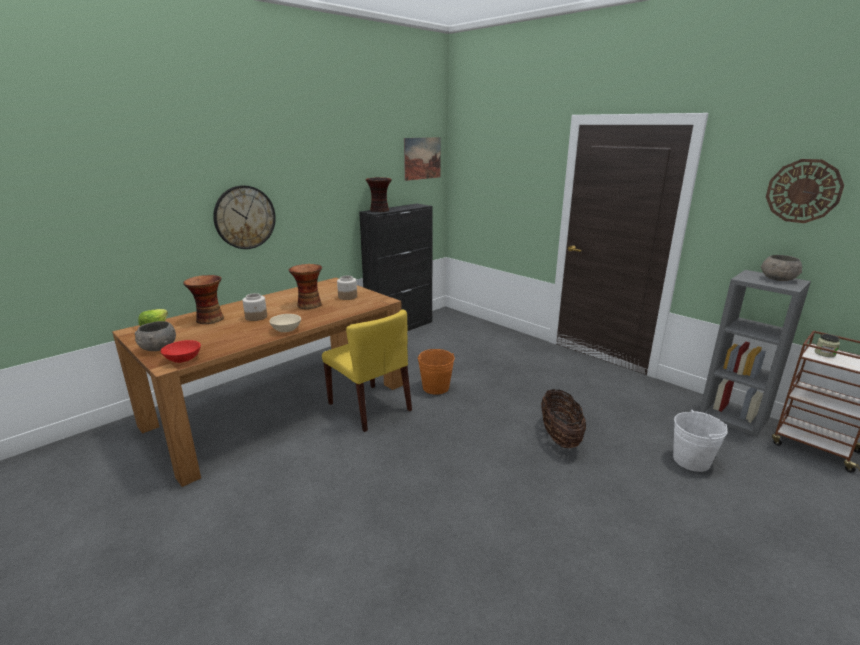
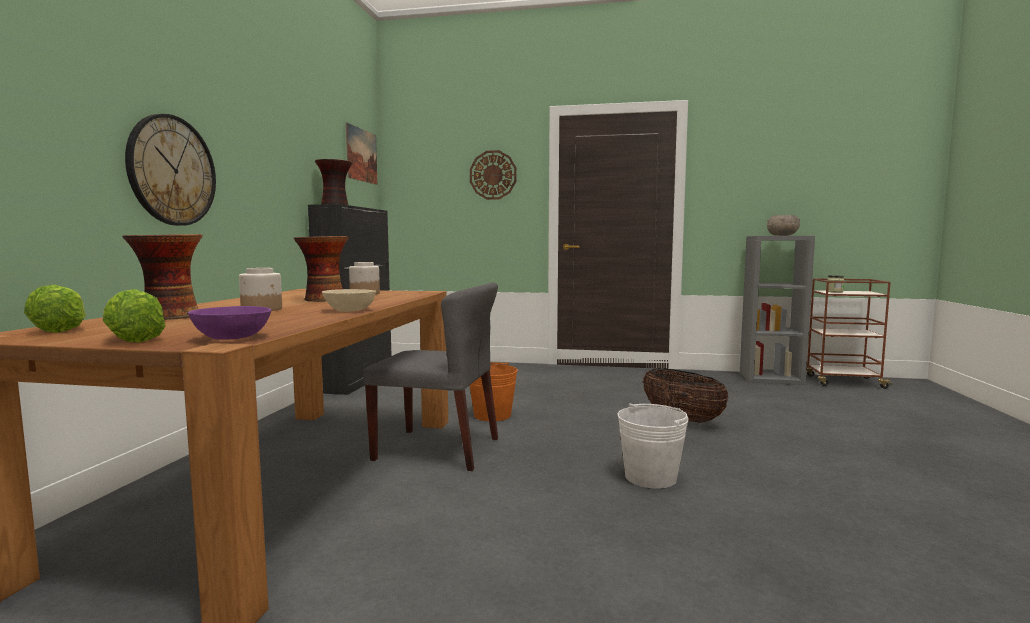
camera: 35 degrees left, 15 degrees down
(158, 348) = (132, 338): grey bowl -> lettuce
(182, 359) = (231, 337): red bowl -> purple bowl
(370, 407) = (438, 449): yellow chair -> grey chair
(691, 460) = (798, 407): white bucket -> white bucket (650, 477)
(803, 191) = (778, 161): wall clock -> wall clock (493, 175)

